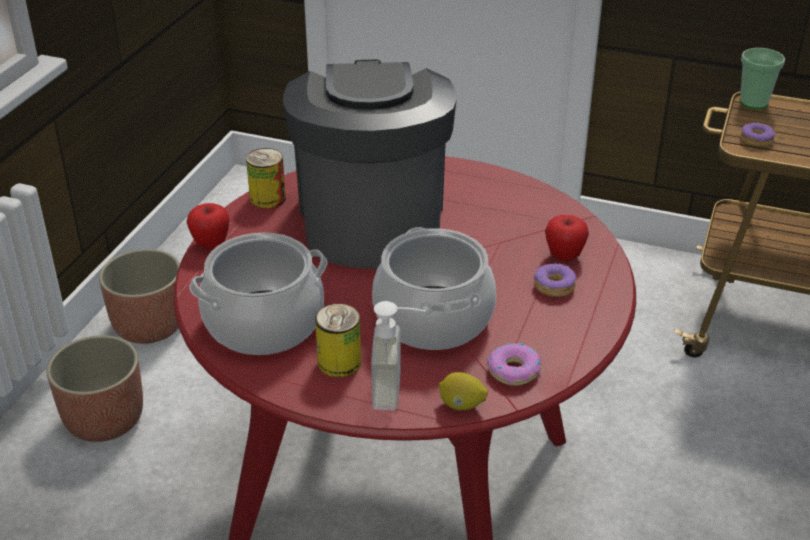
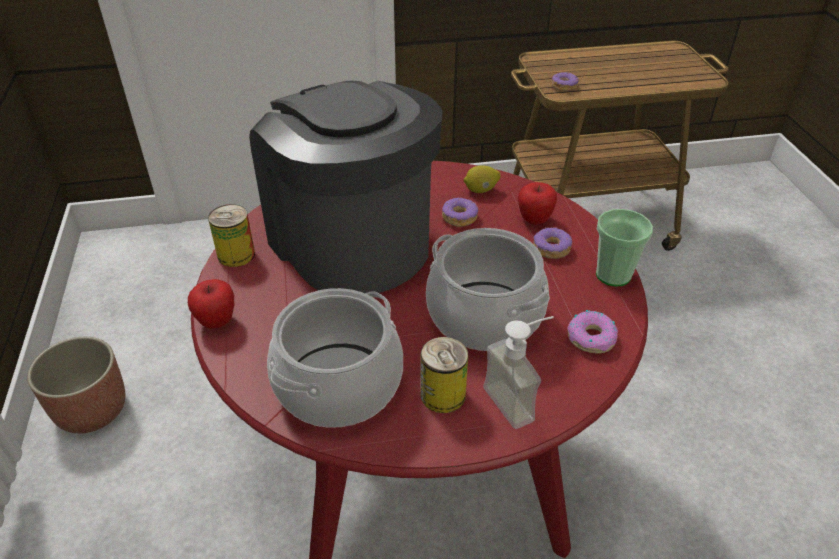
camera: 30 degrees left, 5 degrees up
(105, 420) = (105, 521): planter -> none
(461, 405) = (581, 390): lemon -> lemon (481, 190)
(491, 230) = (459, 217): none -> donut
(754, 102) = (538, 59): cup -> cup (613, 275)

